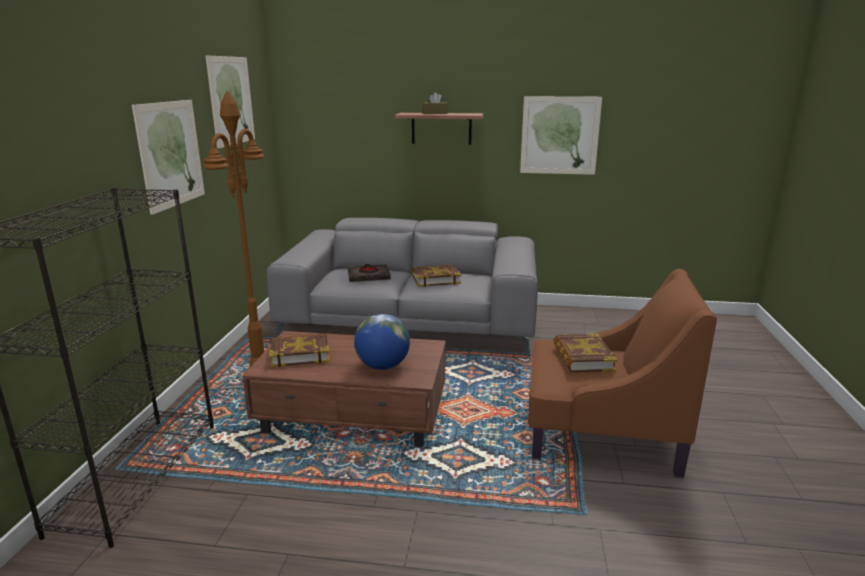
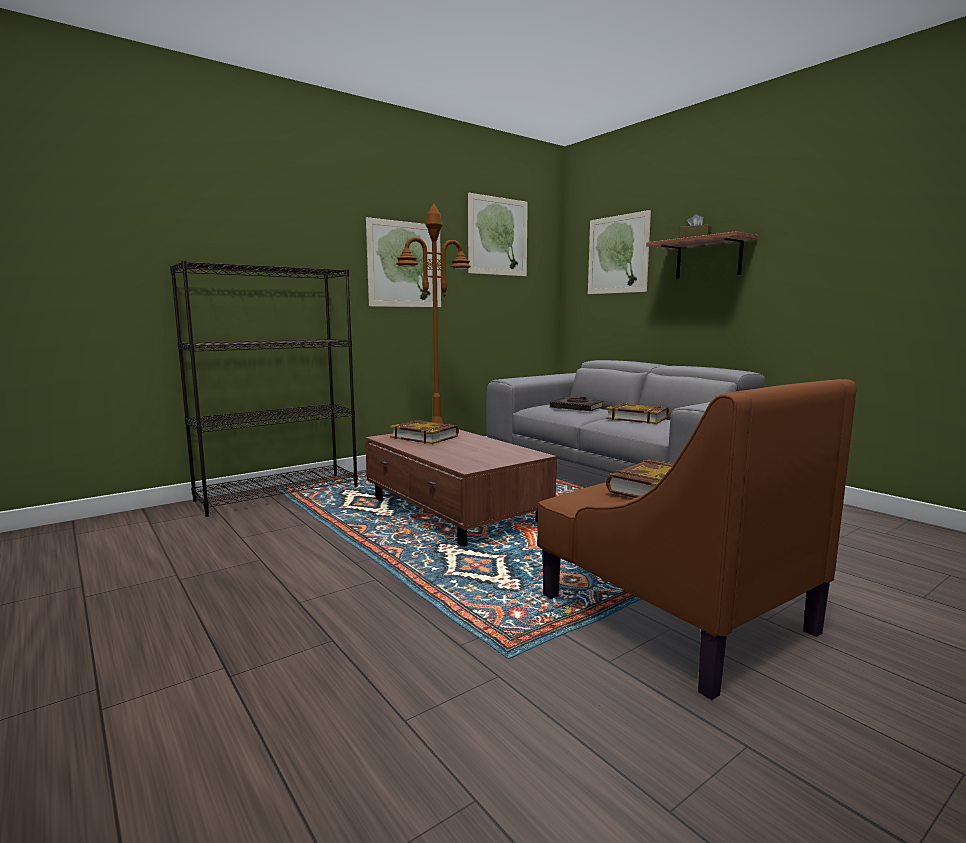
camera: 45 degrees right, 10 degrees down
(383, 366) = (463, 455): globe -> none
(559, 135) = (861, 253): picture -> picture (617, 254)

